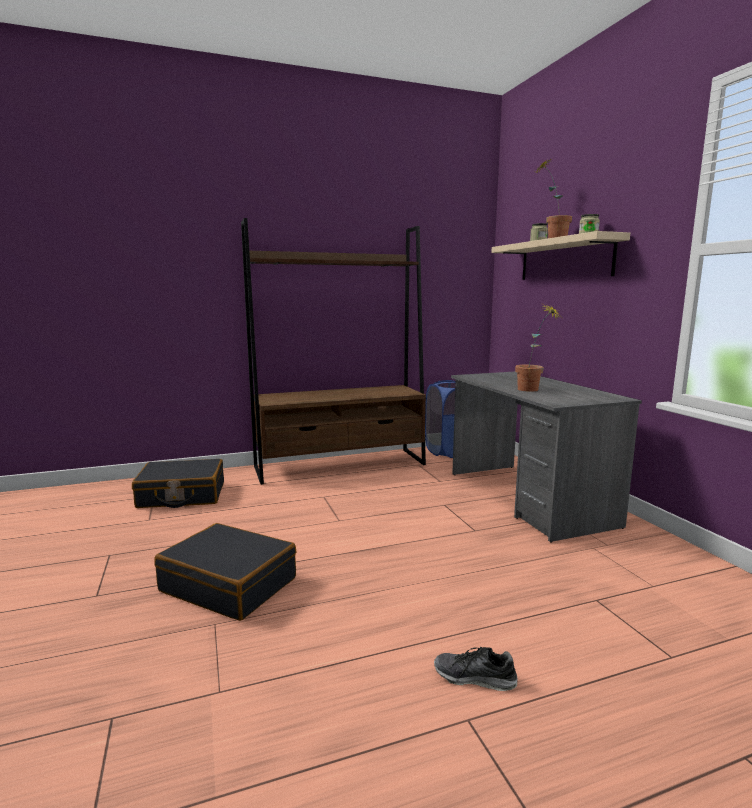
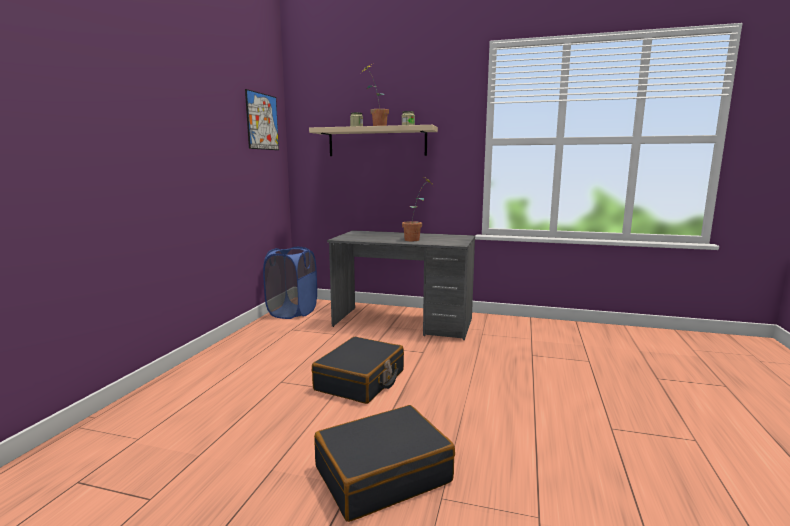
camera: 55 degrees left, 0 degrees up
(182, 495) = (121, 459): black suitcase -> black suitcase (360, 381)
(341, 465) = (230, 354): brown bookcase -> none
(449, 244) = (262, 121): none -> picture
(474, 678) = (578, 413): shoe -> none

